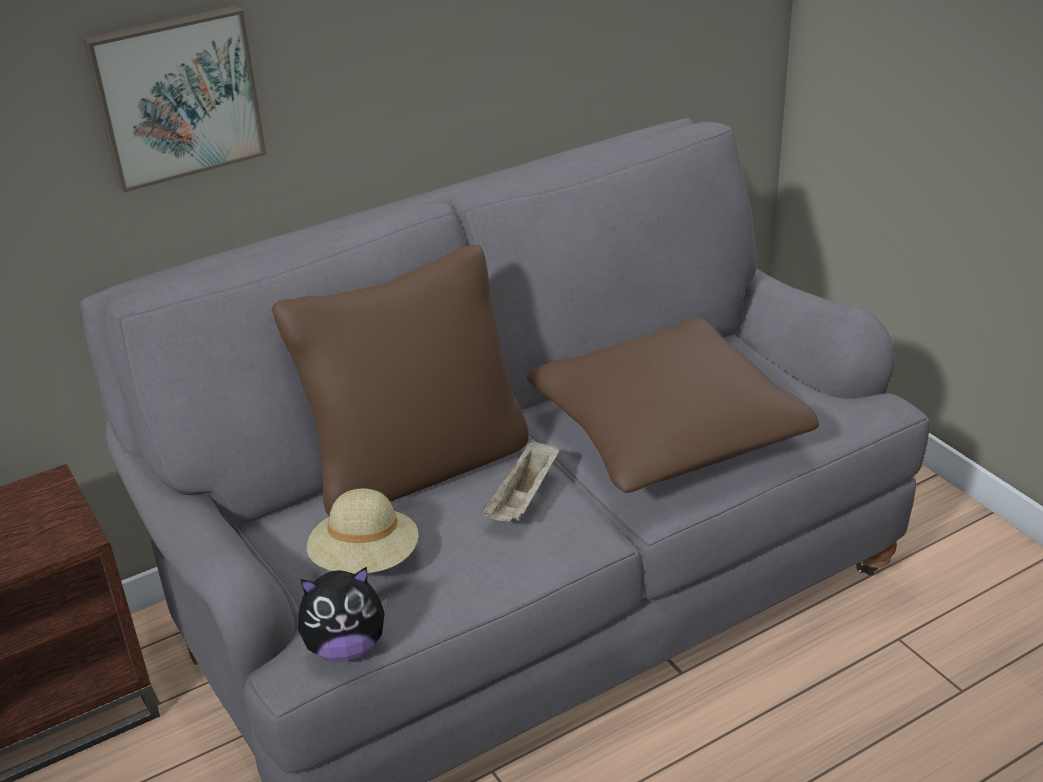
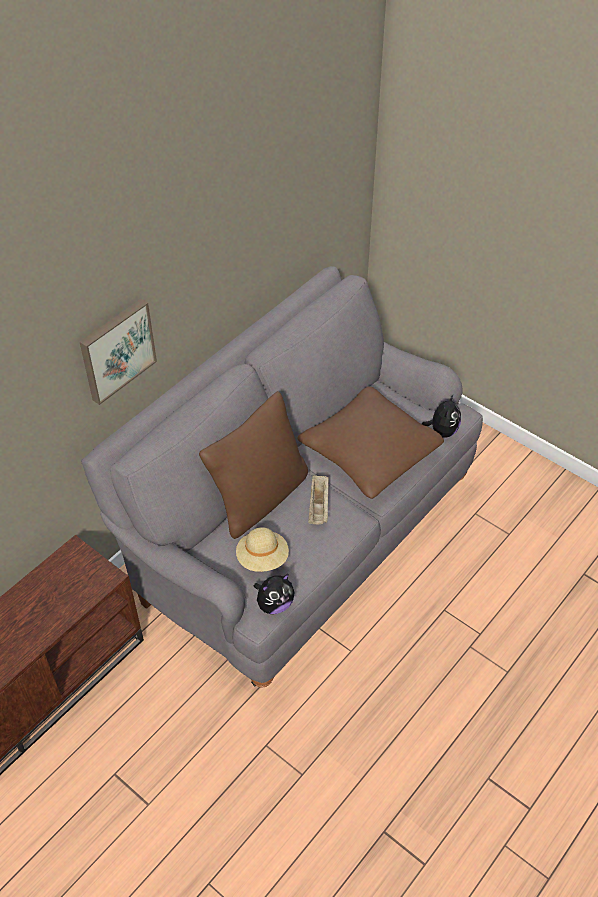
camera: 20 degrees left, 15 degrees up
(831, 425) = (442, 431): none -> plush toy

